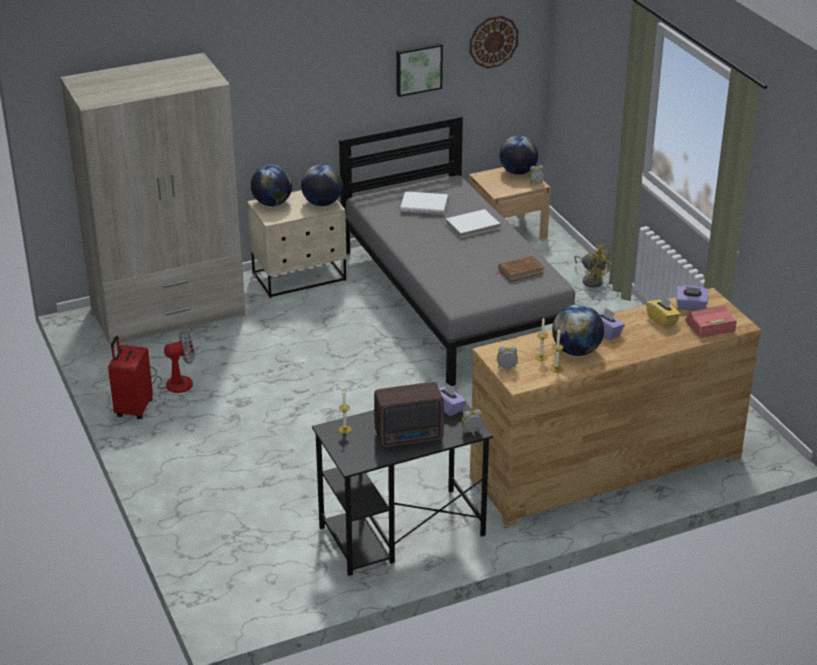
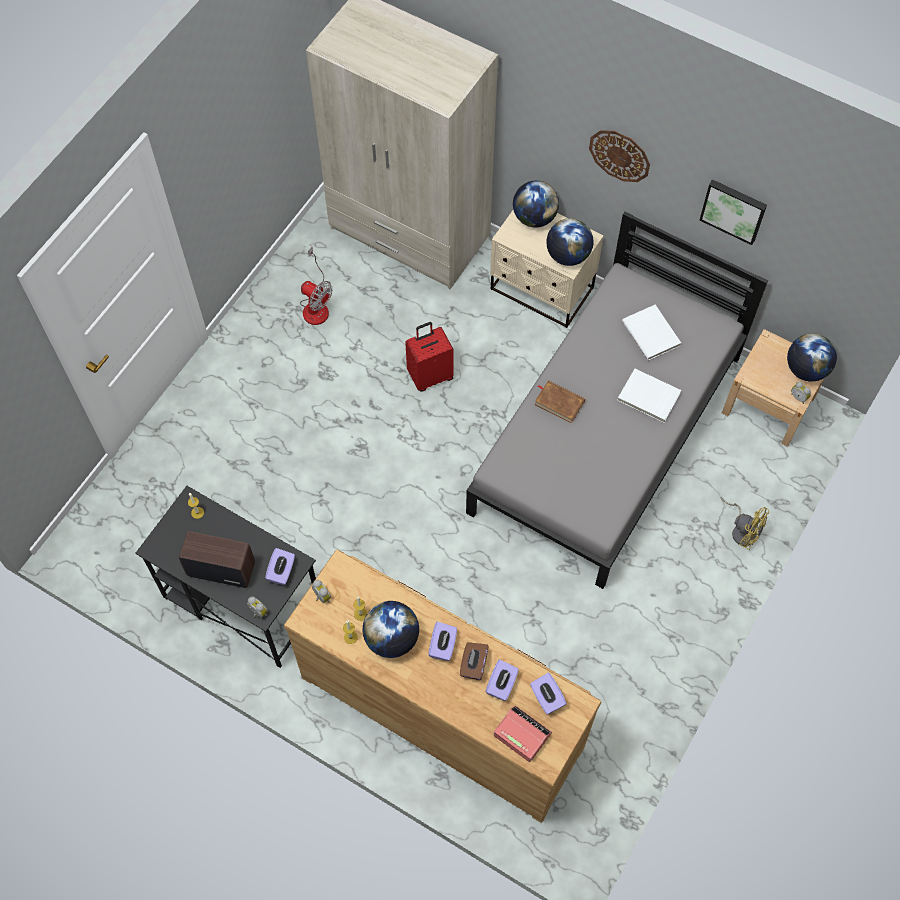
camera: 55 degrees right, 30 degrees up
(133, 409) = (261, 305): red suitcase -> red suitcase (430, 375)
(410, 437) = (220, 568): radio -> radio turned 150 degrees clockwise
(493, 41) = (833, 244): wall clock -> wall clock (619, 155)
(520, 271) = (600, 486): brown book -> brown book (559, 402)
(591, 280) = (742, 530): yellow fan -> yellow fan turned 60 degrees counterclockwise
(634, 325) = (473, 665): none -> brown tissue box
(662, 320) = (501, 685): yellow tissue box -> purple tissue box

